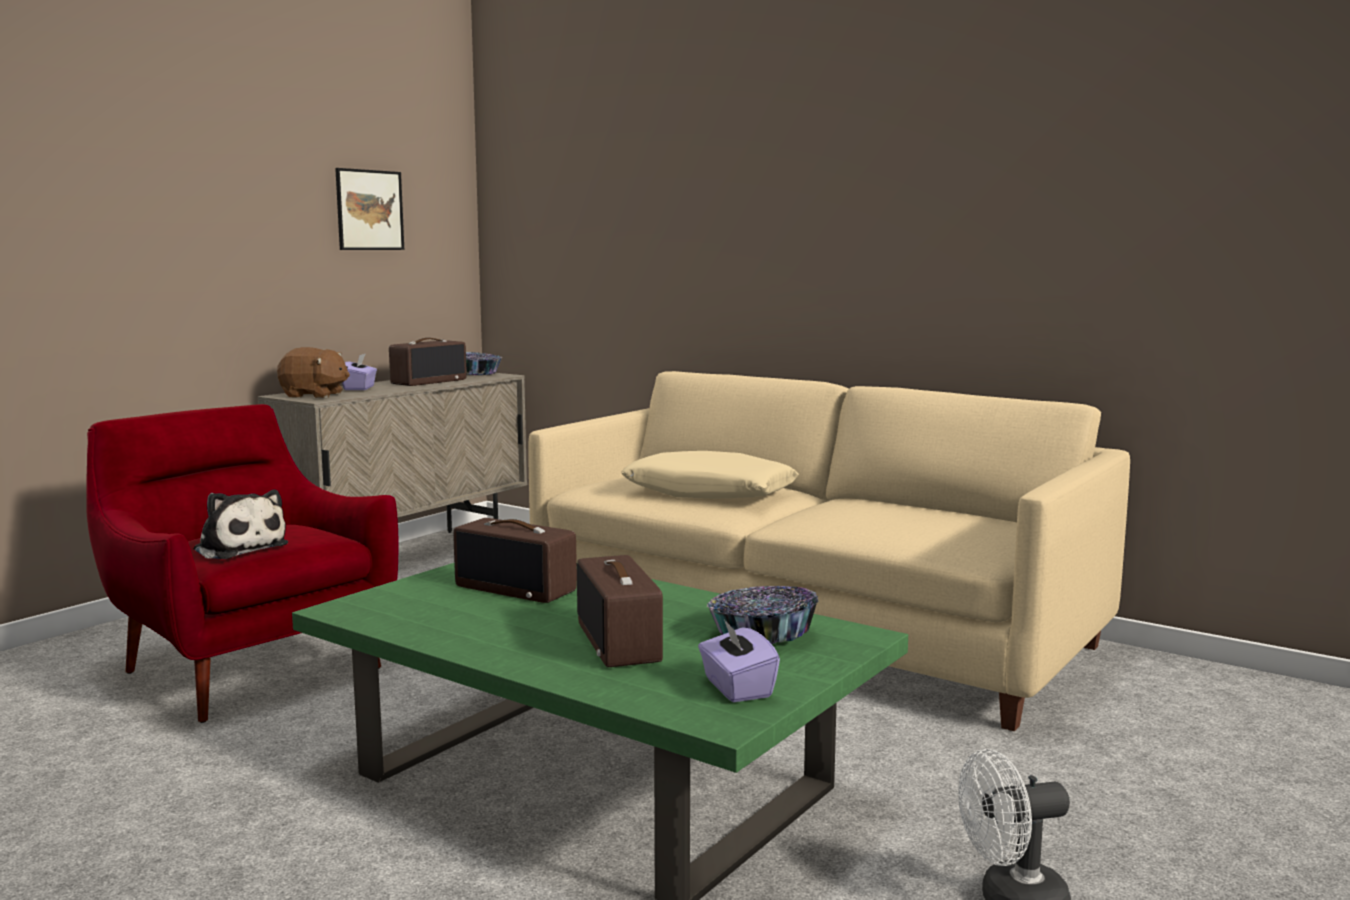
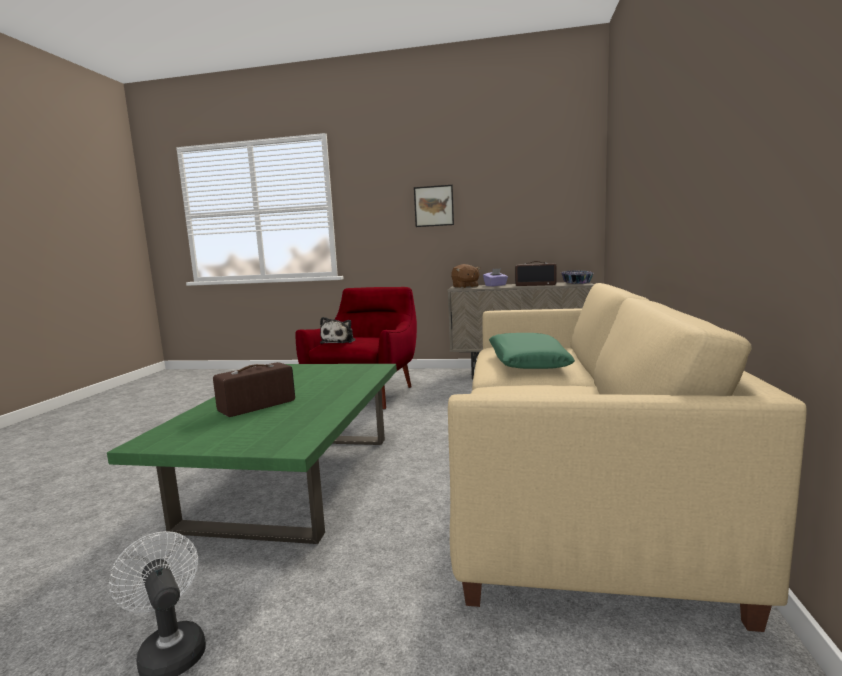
camera: 65 degrees right, 0 degrees up
(369, 210) = (523, 195): picture -> picture (434, 206)
(517, 588) = (330, 378): radio -> none
(709, 493) = (527, 362): beige pillow -> green pillow
(736, 688) = (192, 437): purple tissue box -> none
(763, 634) = (283, 426): bowl -> none

